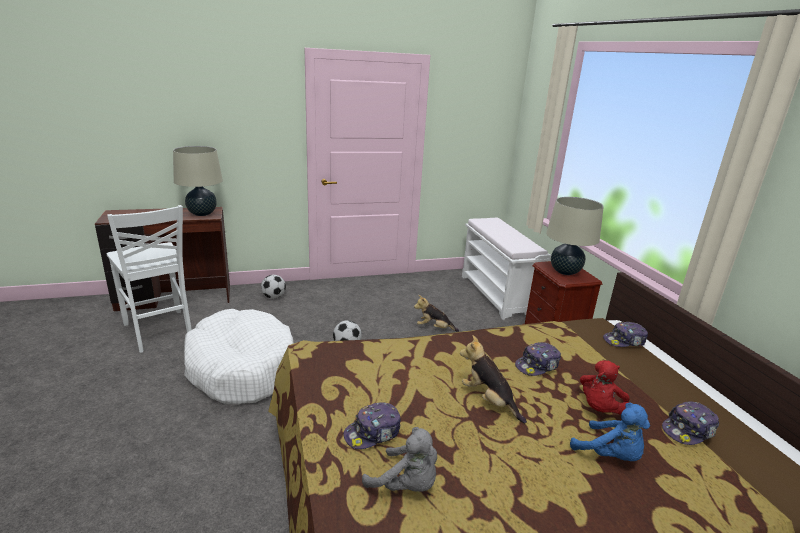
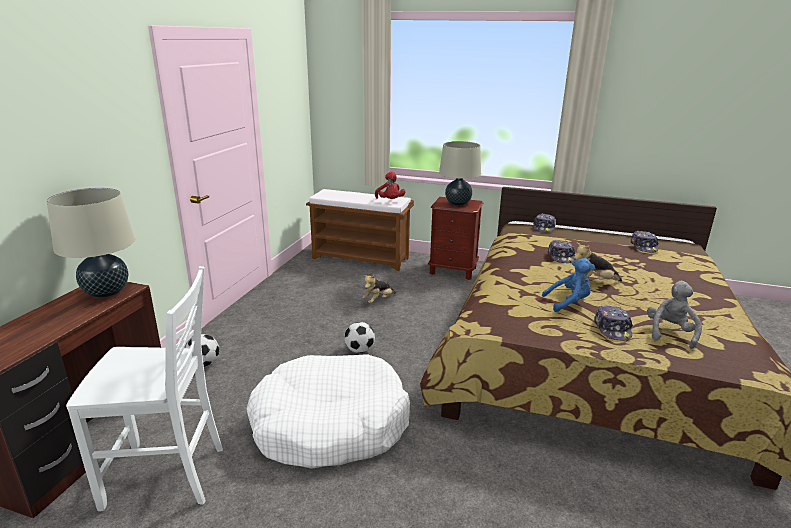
camera: 55 degrees left, 0 degrees up
(406, 485) = (670, 333): grey plush toy -> grey plush toy turned 45 degrees counterclockwise
(497, 295) = (361, 258): white bench -> brown bench
(600, 409) = (616, 258): red plush toy -> red plush toy (390, 201)
(610, 455) = (658, 271): blue plush toy -> blue plush toy (568, 303)

